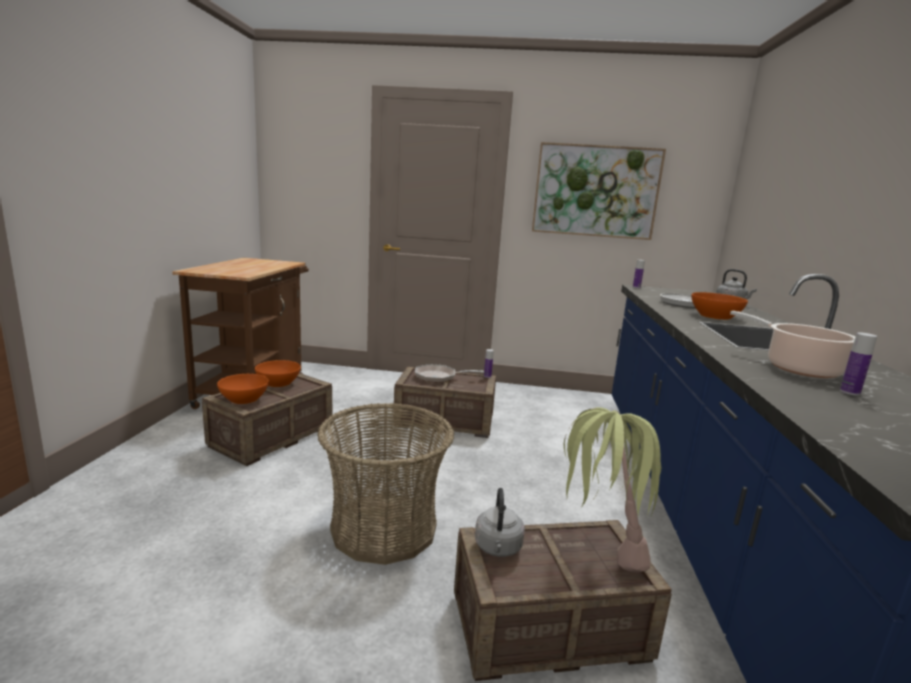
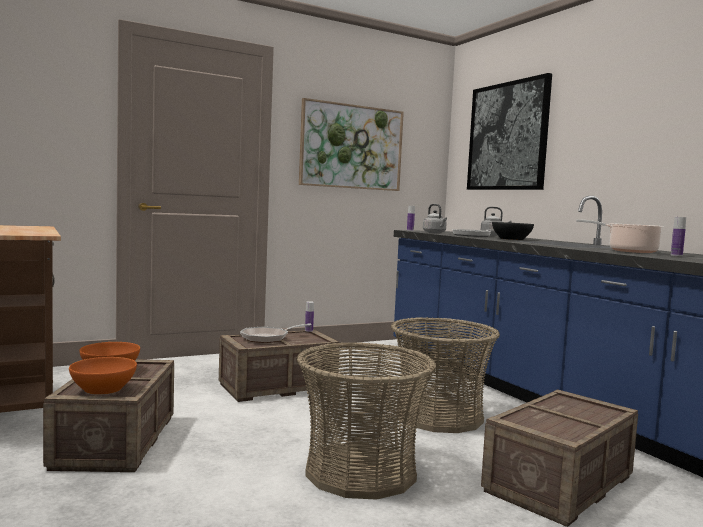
camera: 35 degrees left, 10 degrees down
(498, 548) = (529, 421): grey kettle -> grey kettle (435, 233)
(542, 497) = (438, 416): none -> basket
(597, 550) = (576, 405): potted plant -> none
(715, 316) = (511, 239): orange bowl -> black bowl
(781, 178) = (507, 136): none -> picture

